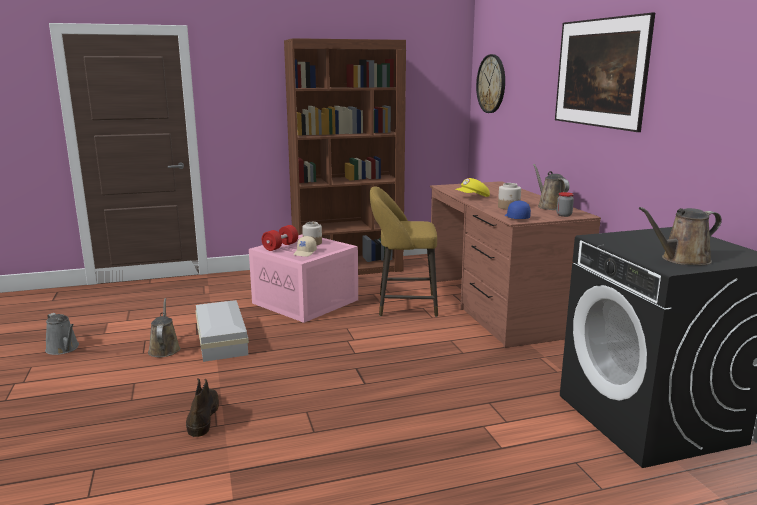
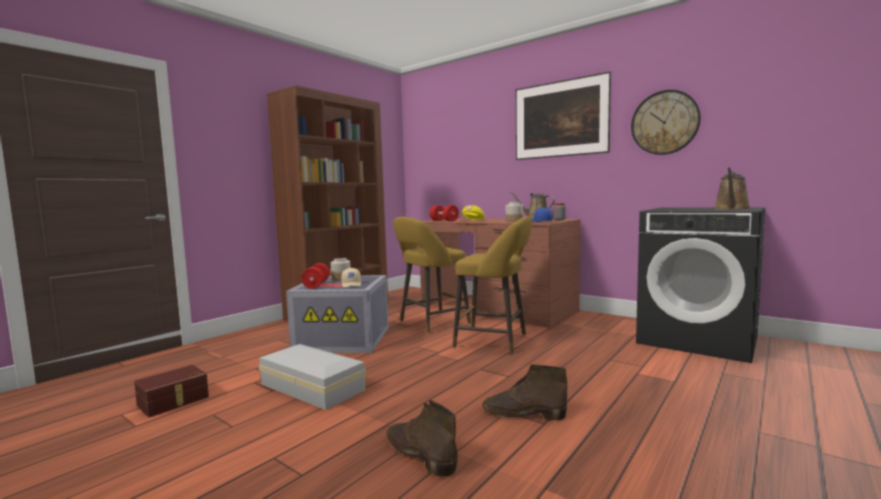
camera: 35 degrees left, 10 degrees down
(64, 349) = (90, 461): grey watering can -> none
(139, 322) = (174, 401): none -> brown storage box
(164, 349) = (255, 414): brown watering can -> none
(307, 301) = (344, 338): pink storage box -> grey storage box
(314, 418) = (522, 413): none -> brown boot
(421, 345) = (495, 341): none -> yellow stool
(454, 190) = (444, 220): none -> red dumbbell
(491, 84) = (431, 146): wall clock -> wall clock (664, 122)

